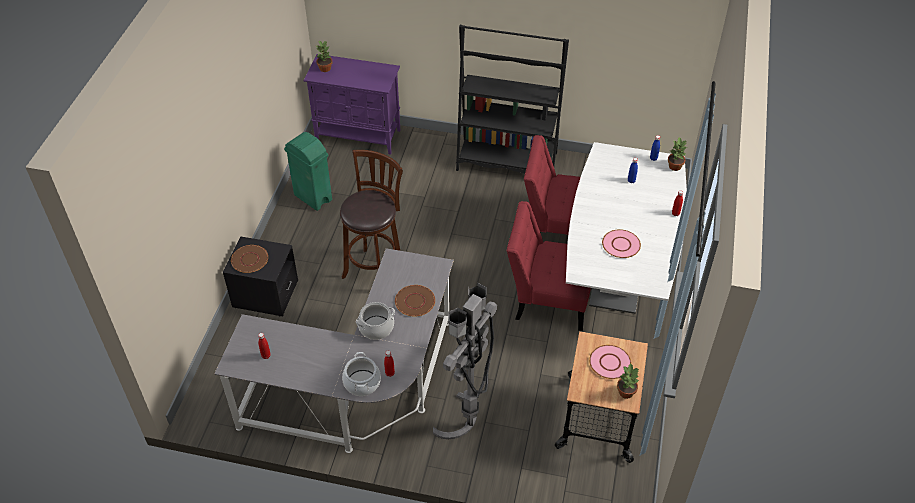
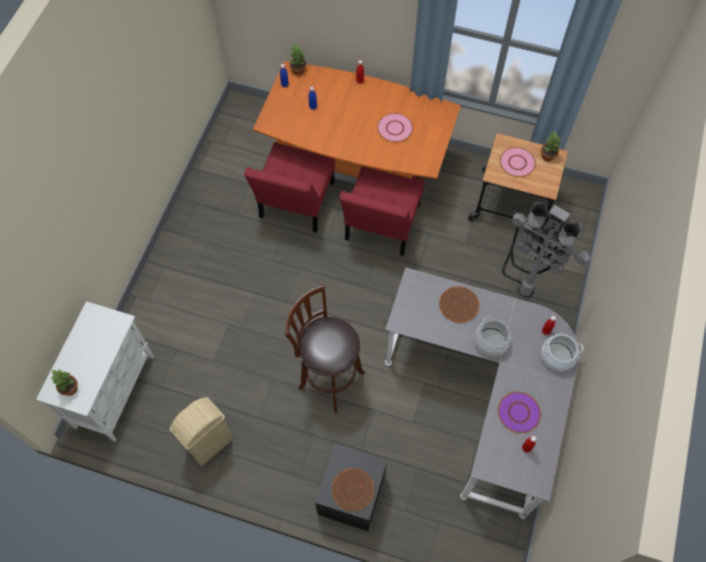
camera: 85 degrees left, 15 degrees up
(301, 350) = (519, 413): none -> purple plate
(313, 198) = (210, 444): green trash can -> beige trash can
(359, 136) = (115, 390): purple cabinet -> white cabinet
(507, 162) = (190, 240): black bookcase -> none
(617, 275) = (357, 167): white dining table -> orange dining table

